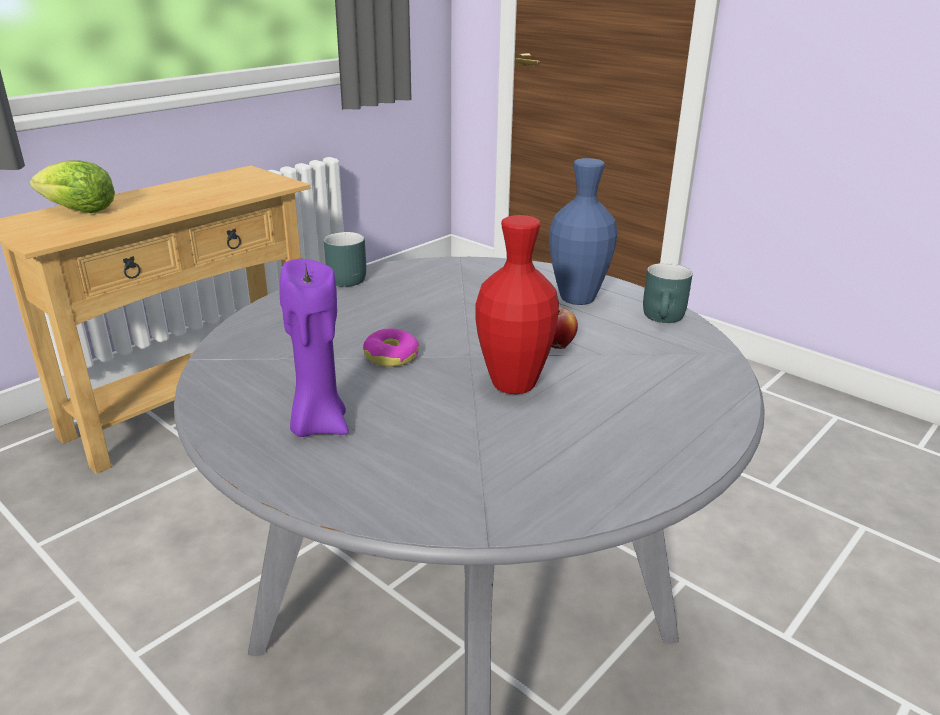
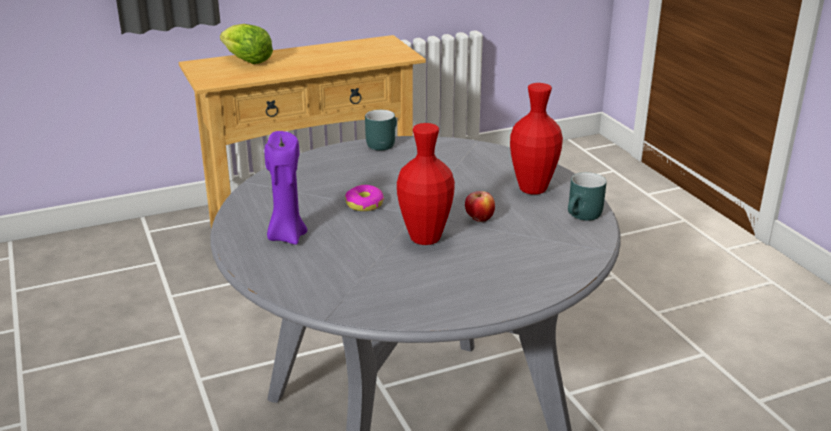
camera: 25 degrees right, 0 degrees up
(577, 299) = (532, 189): blue vase -> red vase

